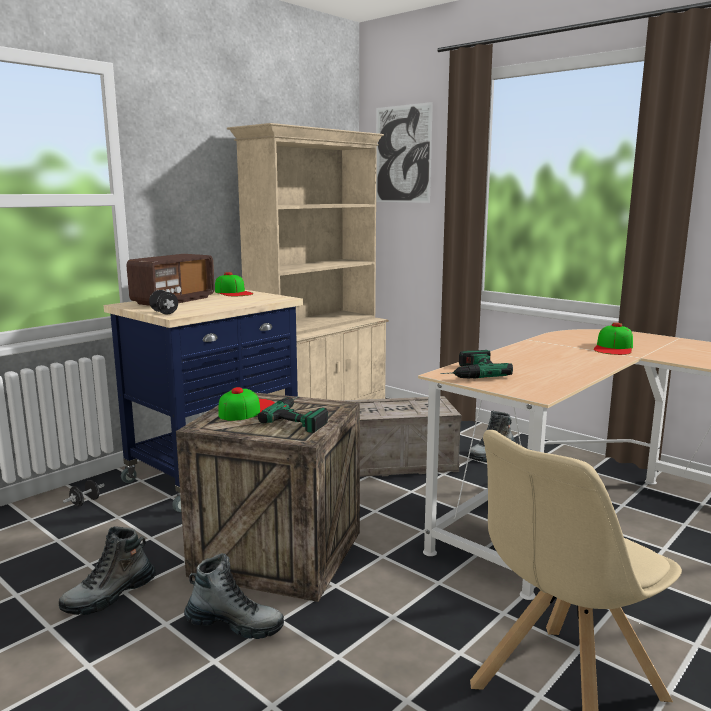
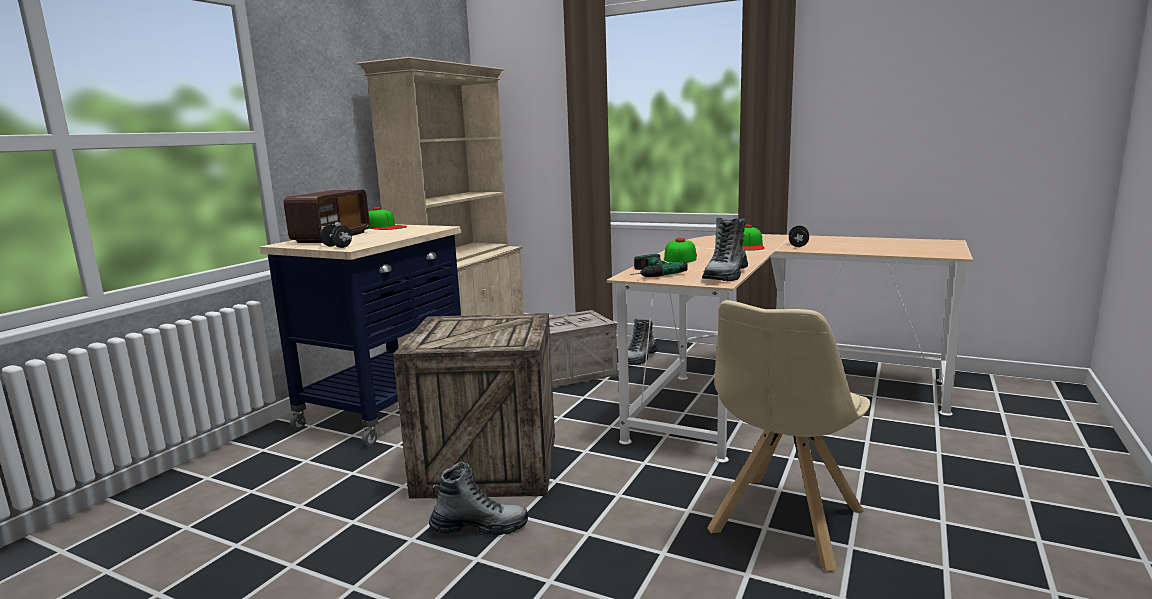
camera: 15 degrees left, 0 degrees up
(85, 502) = (261, 454): black dumbbell -> black dumbbell (798, 245)
(110, 595) = (339, 527): boot -> boot (726, 275)
(246, 409) = (447, 329): cap -> cap (680, 257)
(301, 417) = (505, 329): power drill -> none
(402, 154) = (519, 88): picture -> none

